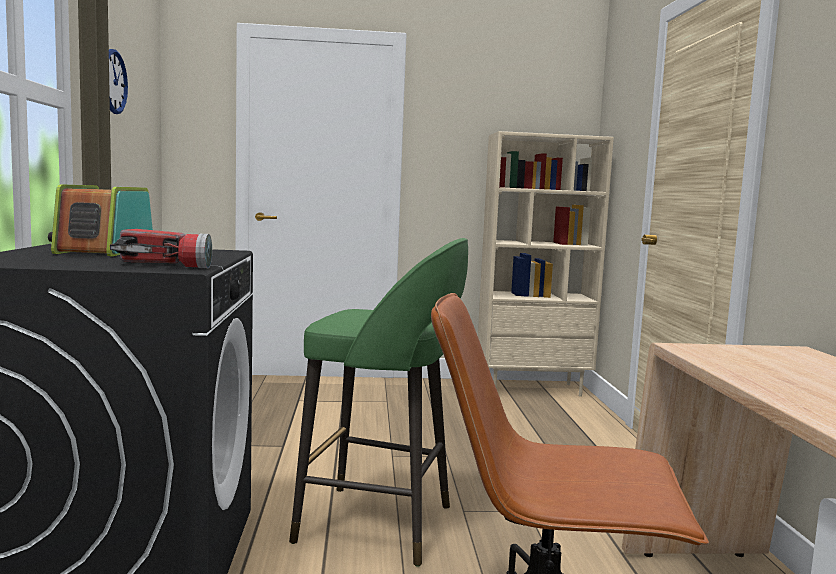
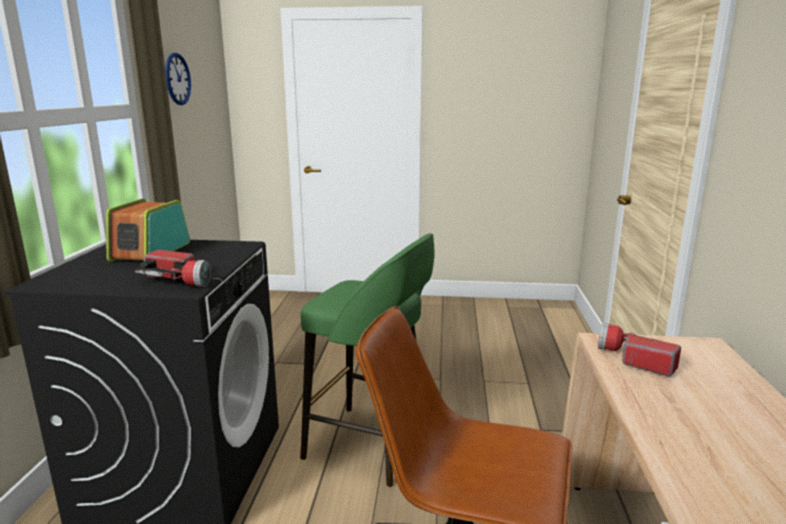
camera: 10 degrees right, 10 degrees up
(533, 389) = (531, 308): beige bookcase -> none
(729, 358) = (634, 359): none -> flashlight

